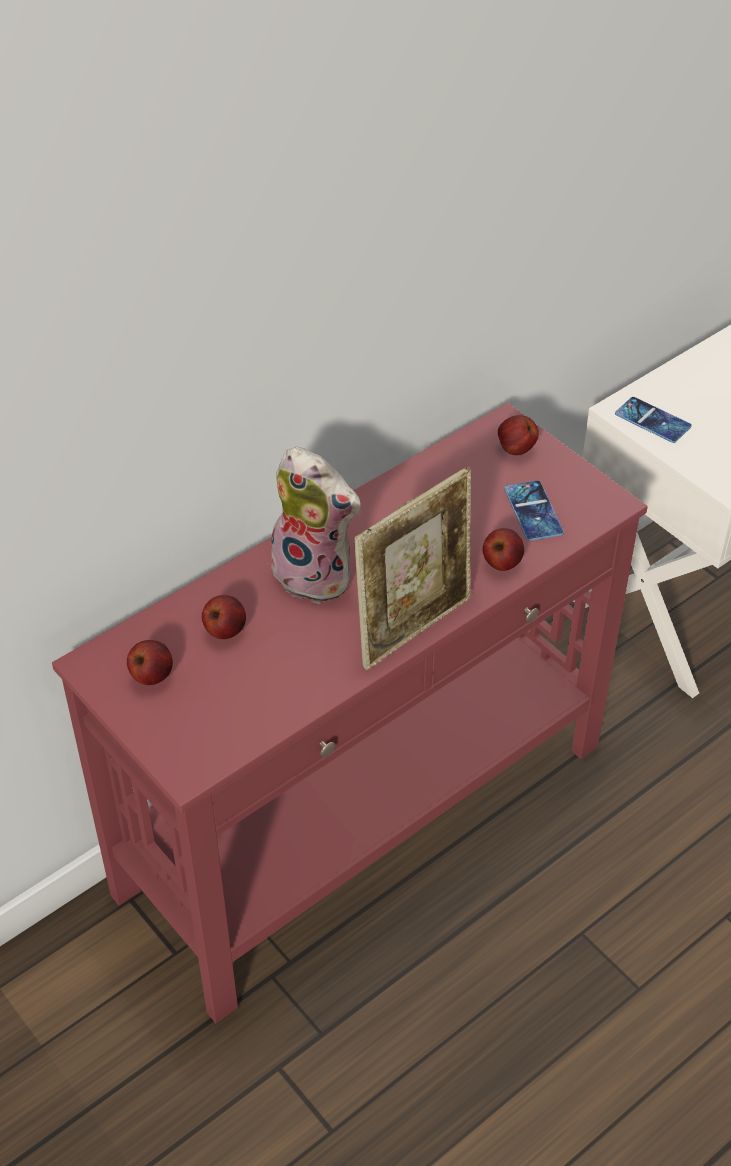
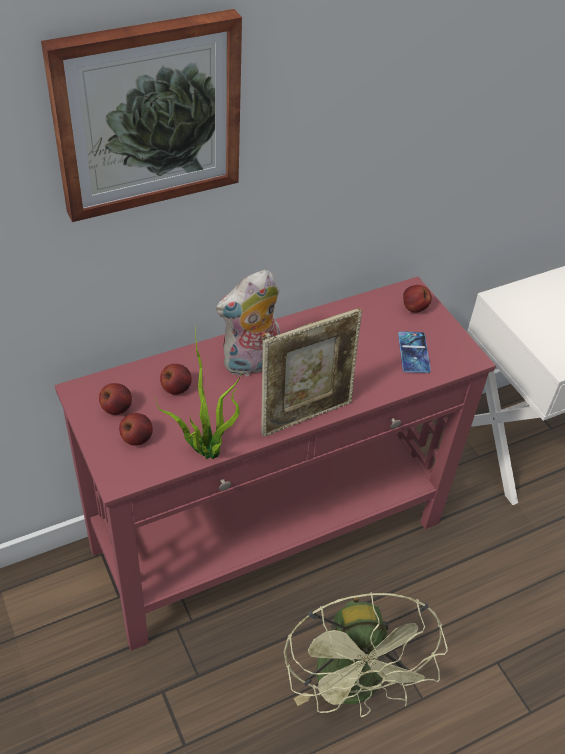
camera: 10 degrees right, 0 degrees up
(143, 264) = (147, 114): none -> picture
(294, 704) = (205, 449): none -> potted plant
(317, 574) = (251, 364): plush toy -> plush toy turned 105 degrees clockwise
(501, 563) = (380, 383): apple -> apple (136, 439)
(542, 998) = (353, 688): none -> green fan
(652, 420) = (520, 310): phone -> none

